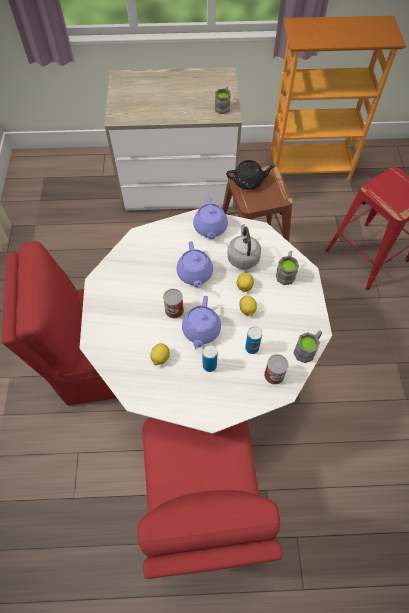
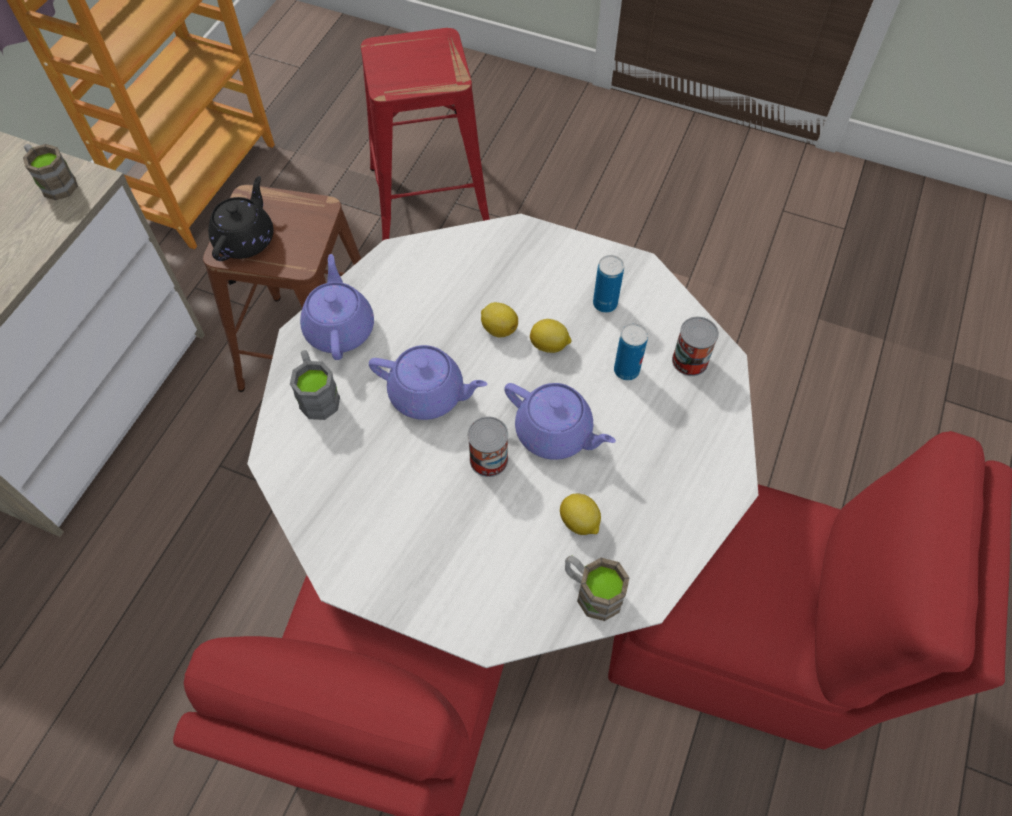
camera: 65 degrees left, 0 degrees up
(209, 365) = (631, 448): can -> can (605, 303)
(210, 228) = (340, 328): purple teapot -> purple teapot turned 120 degrees counterclockwise
(243, 257) = (436, 305): grey kettle -> none
(286, 273) = (506, 259): brown mug -> brown mug (591, 591)
(307, 349) = (665, 296): grey mug -> grey mug (317, 395)

